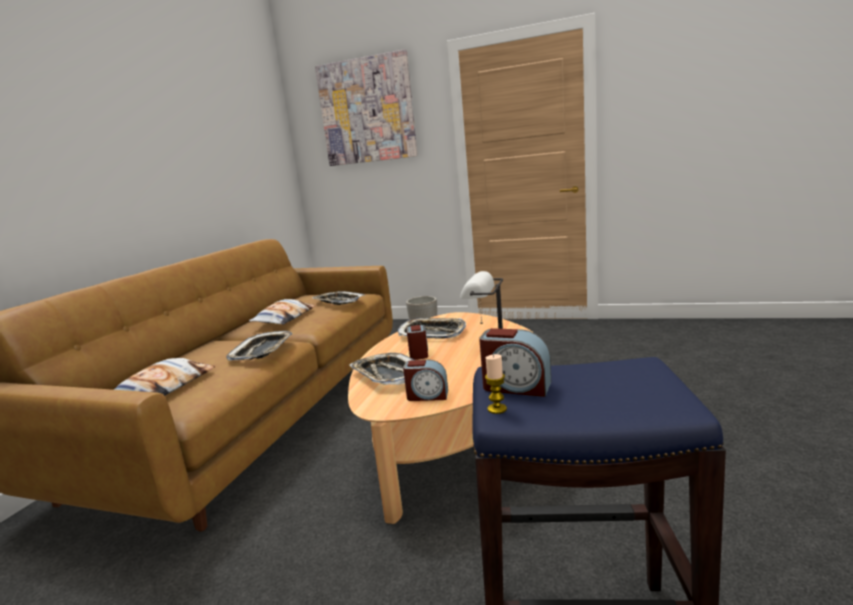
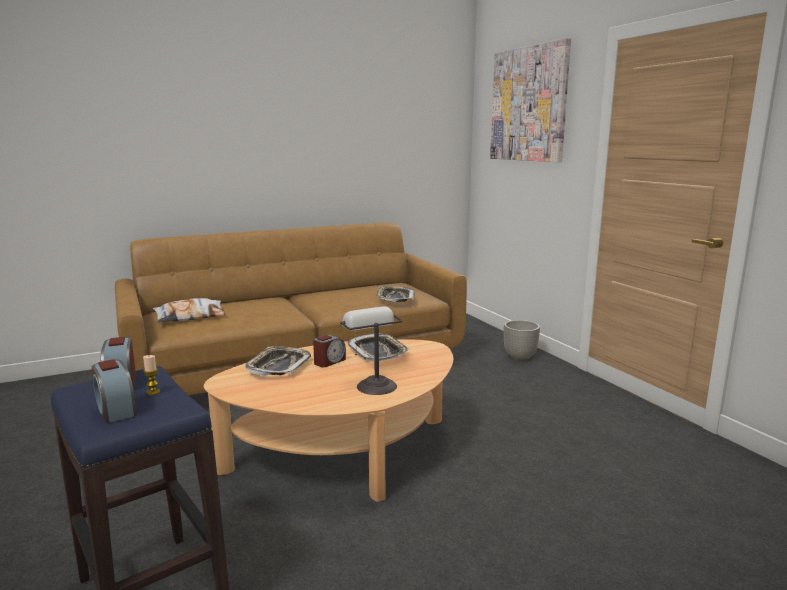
camera: 45 degrees right, 0 degrees up
(262, 351) = (269, 315): tray -> none
(284, 318) = (337, 297): pillow -> none
(427, 395) = (254, 390): alarm clock -> alarm clock (115, 409)
(497, 409) = (81, 385): candle -> candle (153, 392)

